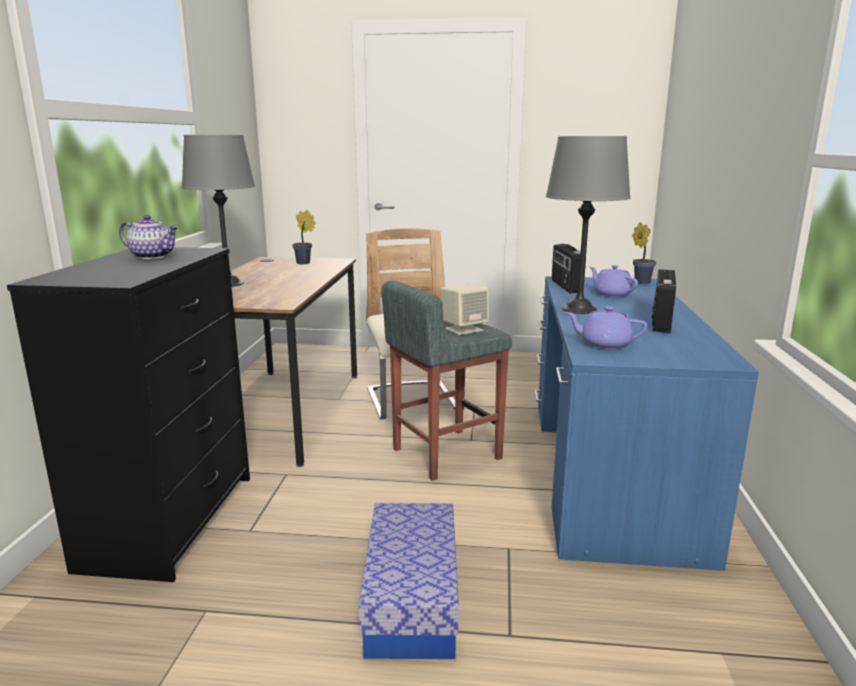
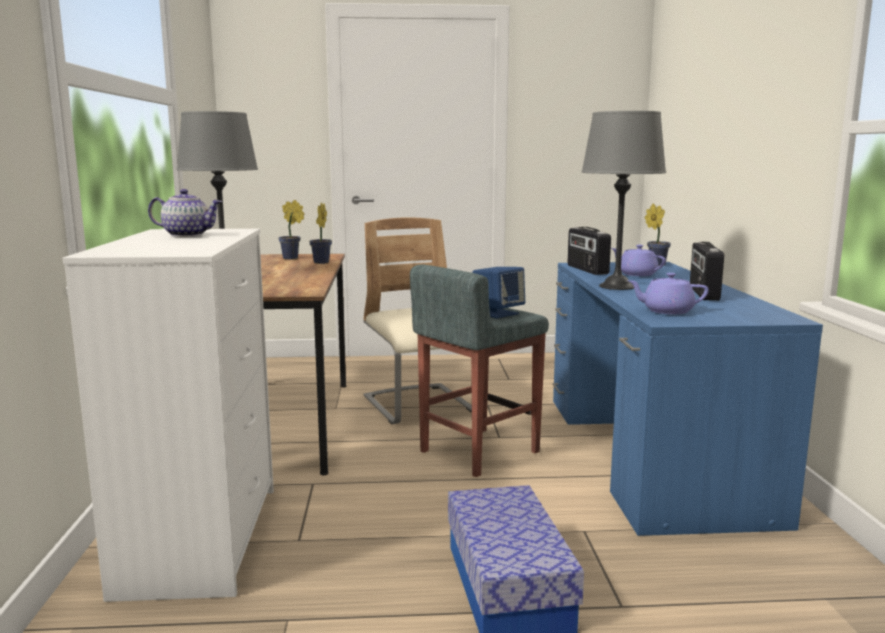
camera: 10 degrees left, 5 degrees down
(170, 519) = (200, 537): black dresser -> white dresser
(324, 269) = (320, 263): none -> potted plant
(463, 329) = (498, 313): beige speaker -> blue speaker

